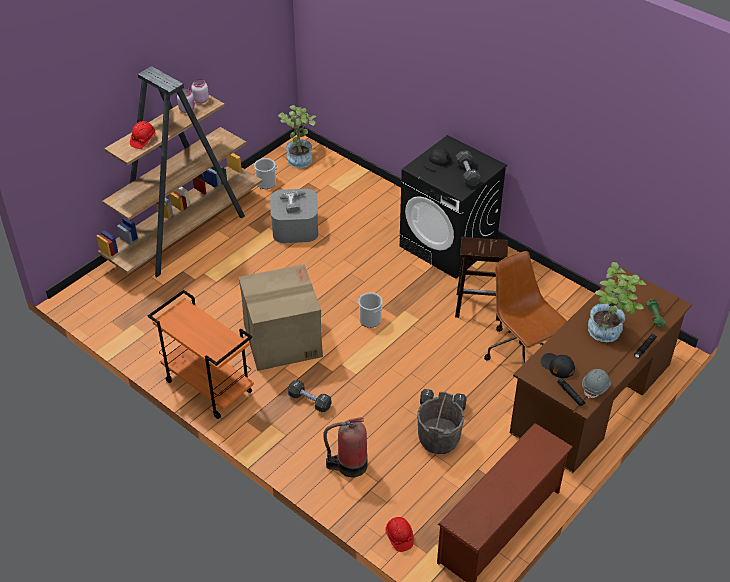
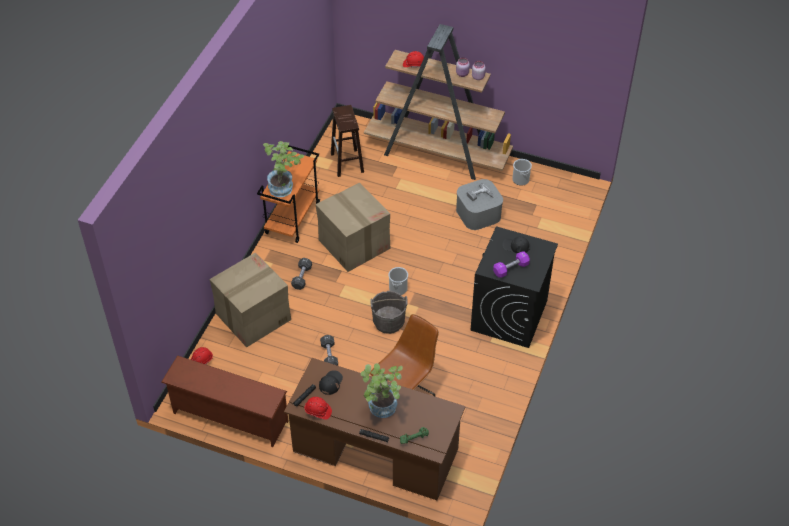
camera: 70 degrees right, 5 degrees up
(299, 158) = (564, 189): potted plant -> potted plant (284, 187)
(349, 465) = (252, 317): fire extinguisher -> cardboard box
(439, 439) = (296, 361): grey bucket -> grey bucket (388, 322)
(467, 174) = (511, 268): black dumbbell -> purple dumbbell
(479, 306) = (446, 353): brown stool -> brown stool (347, 163)
(596, 387) = (318, 411): grey hard hat -> red hard hat

